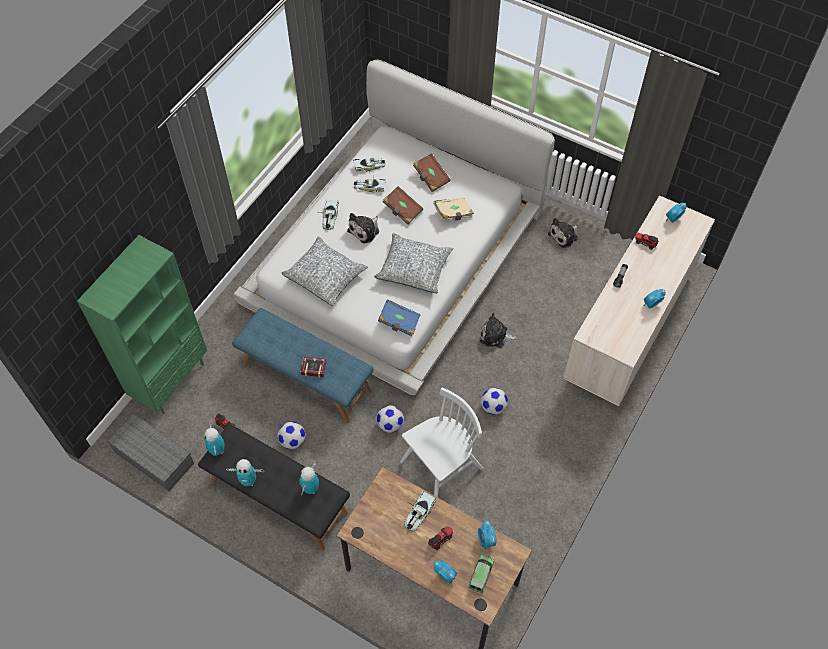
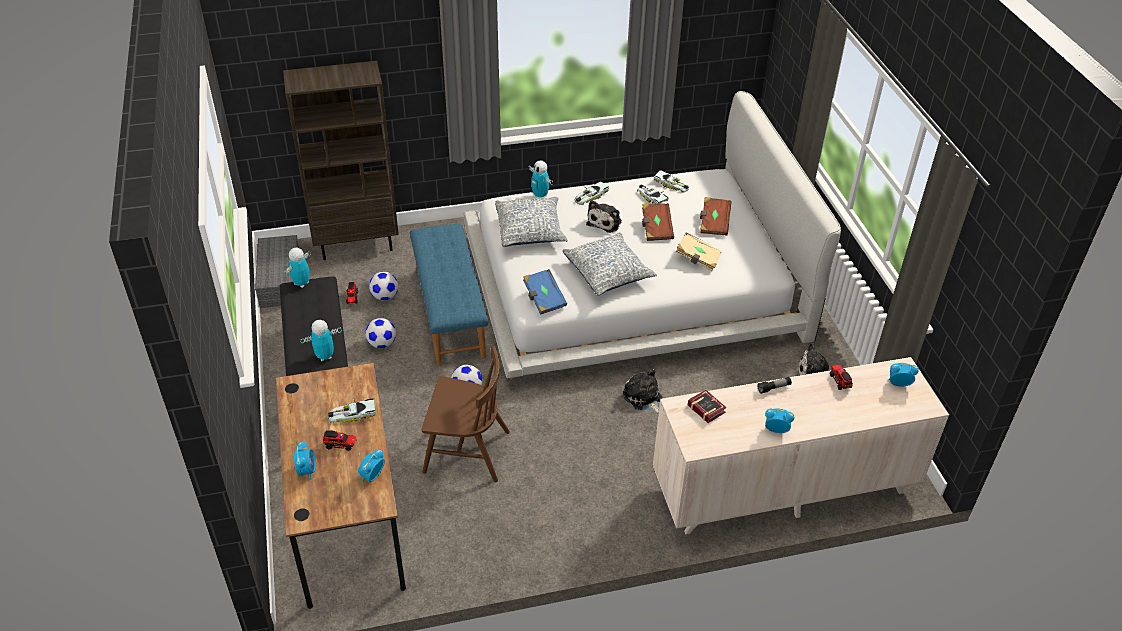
camera: 45 degrees right, 15 degrees down
(171, 381) = (357, 244): green bookcase -> brown bookcase
(248, 481) = (292, 317): toy robot -> toy robot (540, 195)
(313, 367) = (440, 284): book -> book (706, 407)
(365, 230) = (605, 222): plush toy -> plush toy turned 60 degrees counterclockwise
(441, 466) = (466, 451): white chair -> brown chair
(481, 575) = (332, 495): toy truck -> none
(493, 407) = (568, 446): football -> football (385, 296)

